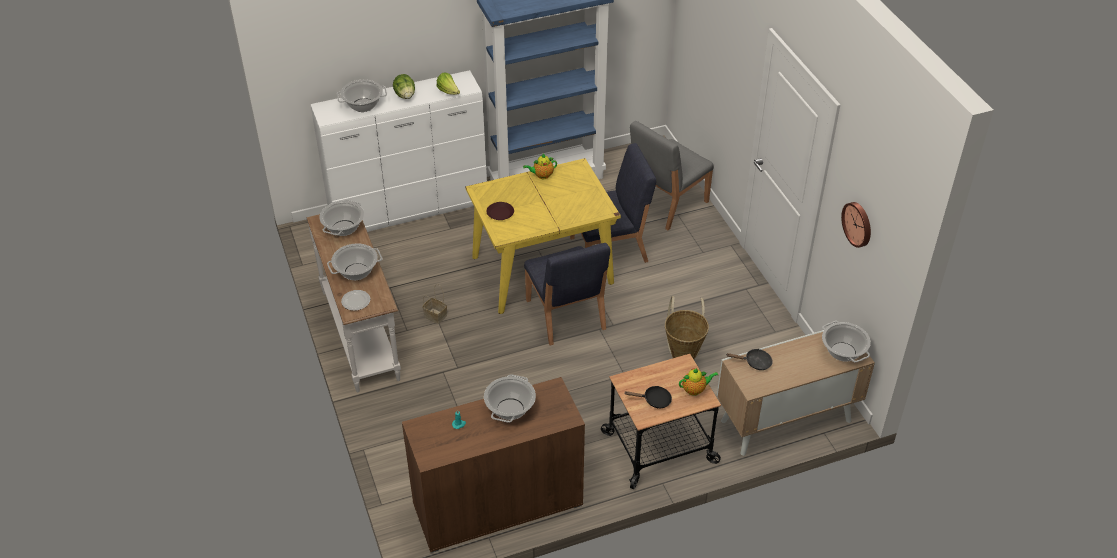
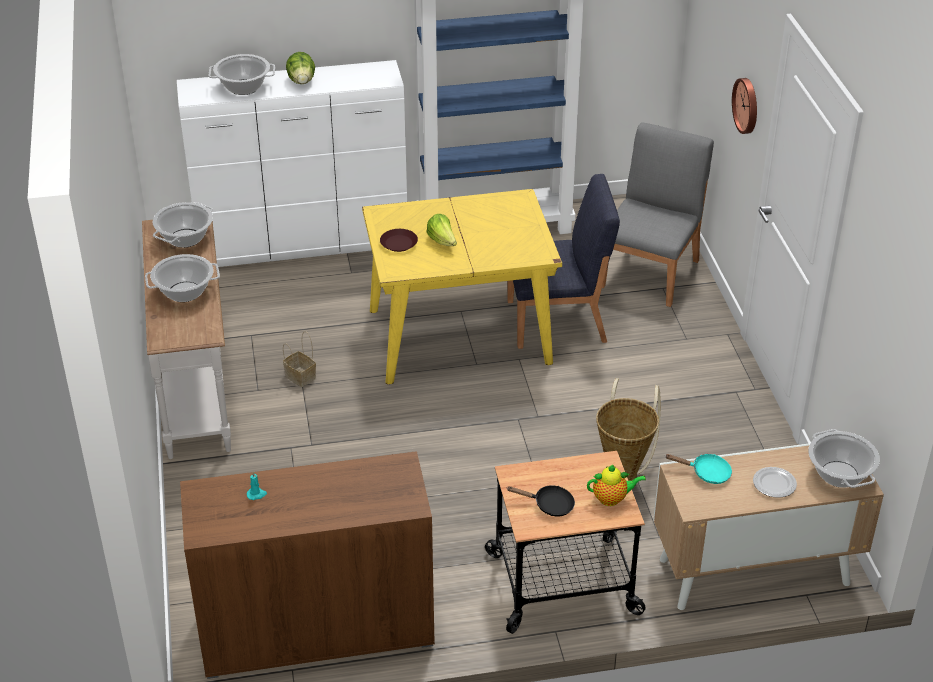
camera: 10 degrees right, 5 degrees down
(356, 301) = (172, 327): plate -> plate (774, 484)
(448, 92) = (360, 82): lettuce -> lettuce (442, 241)
(510, 409) = (333, 483): cooking pot -> none
(542, 176) = (468, 204): teapot -> none
(565, 315) = (475, 396): blue chair -> none
(666, 203) = (650, 273): grey chair -> grey chair turned 150 degrees clockwise
(755, 362) = (706, 473): black frying pan -> turquoise frying pan
(858, 224) = (875, 287): wall clock -> wall clock (747, 105)

